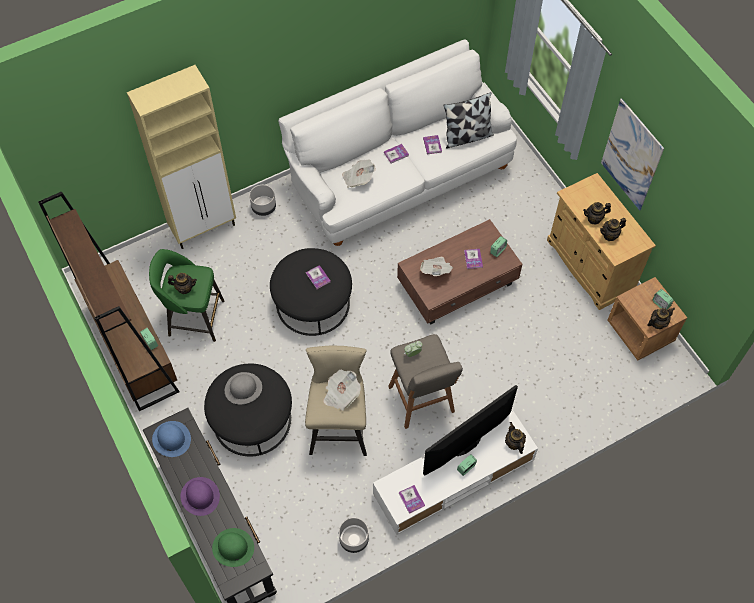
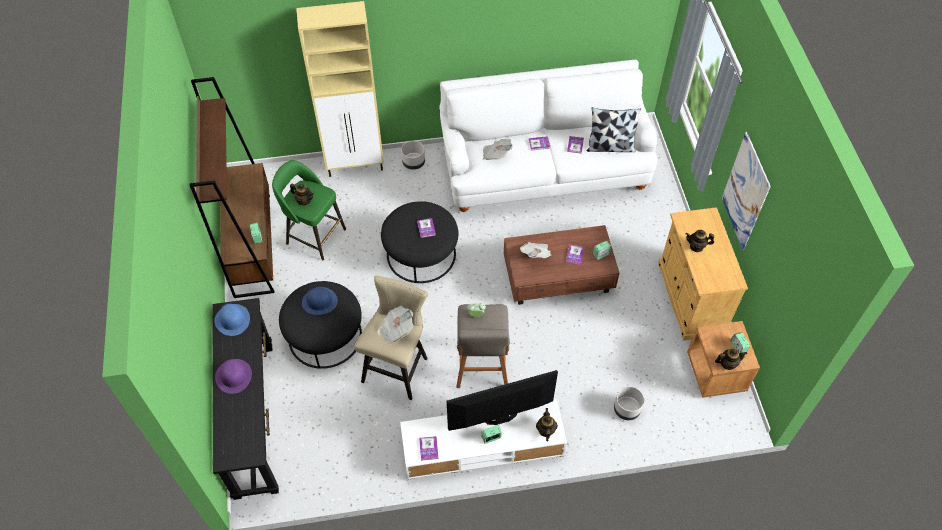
camera: 20 degrees right, 5 degrees down
(233, 547) = (241, 430): green hat -> none
(243, 388) = (319, 301): grey hat -> blue hat
(354, 539) = (368, 470): grey planter -> grey planter (626, 409)
(610, 235) = (706, 265): teapot -> none

